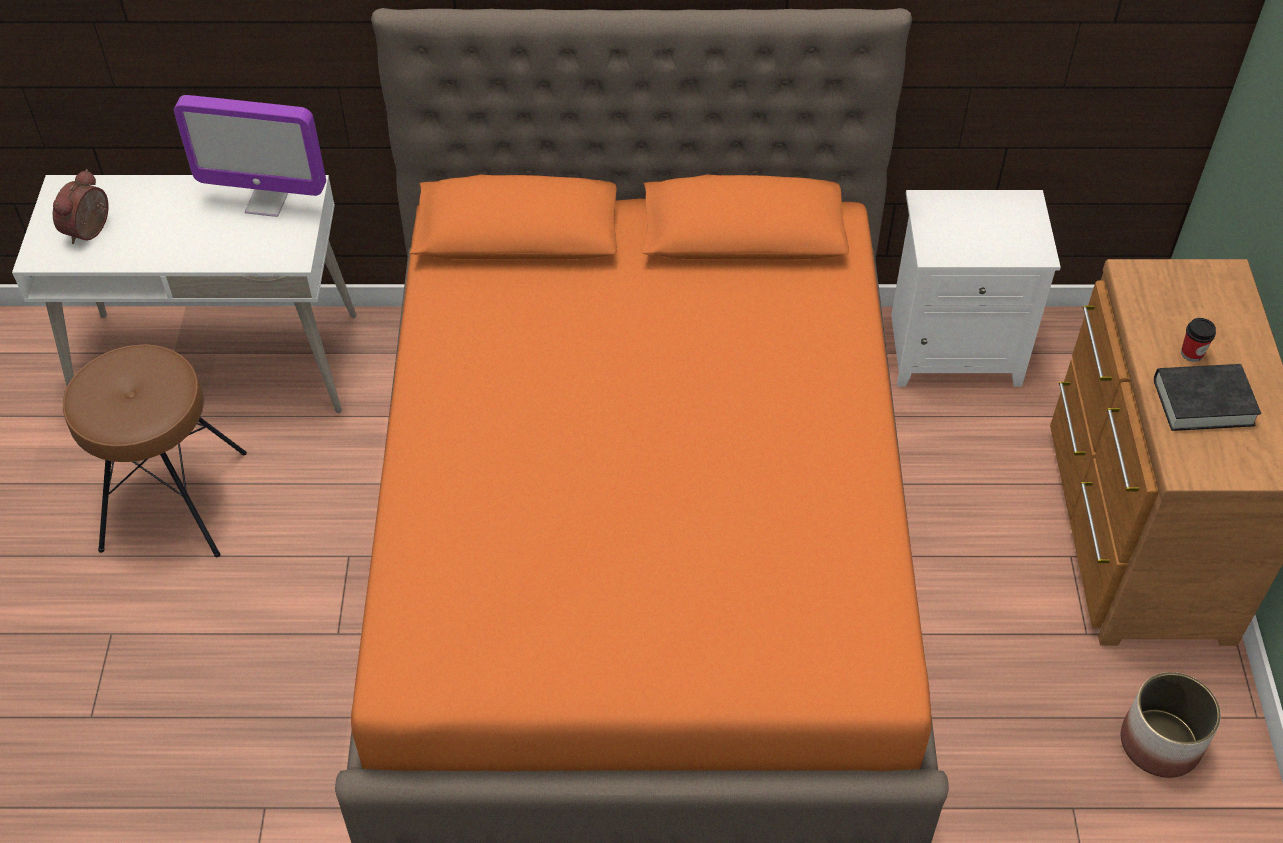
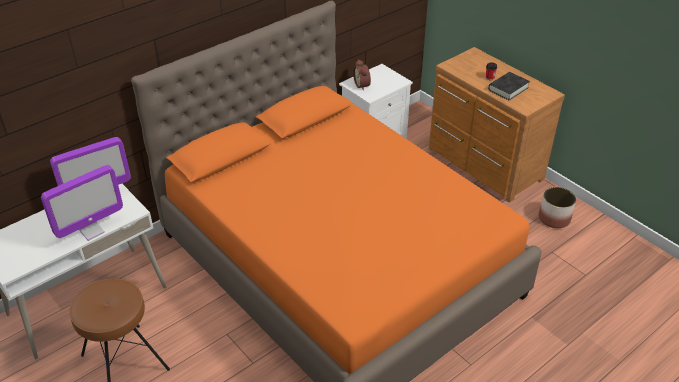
camera: 40 degrees left, 10 degrees down
(91, 231) = (25, 249): alarm clock -> alarm clock (363, 85)
(201, 255) = (91, 231): none -> monitor

